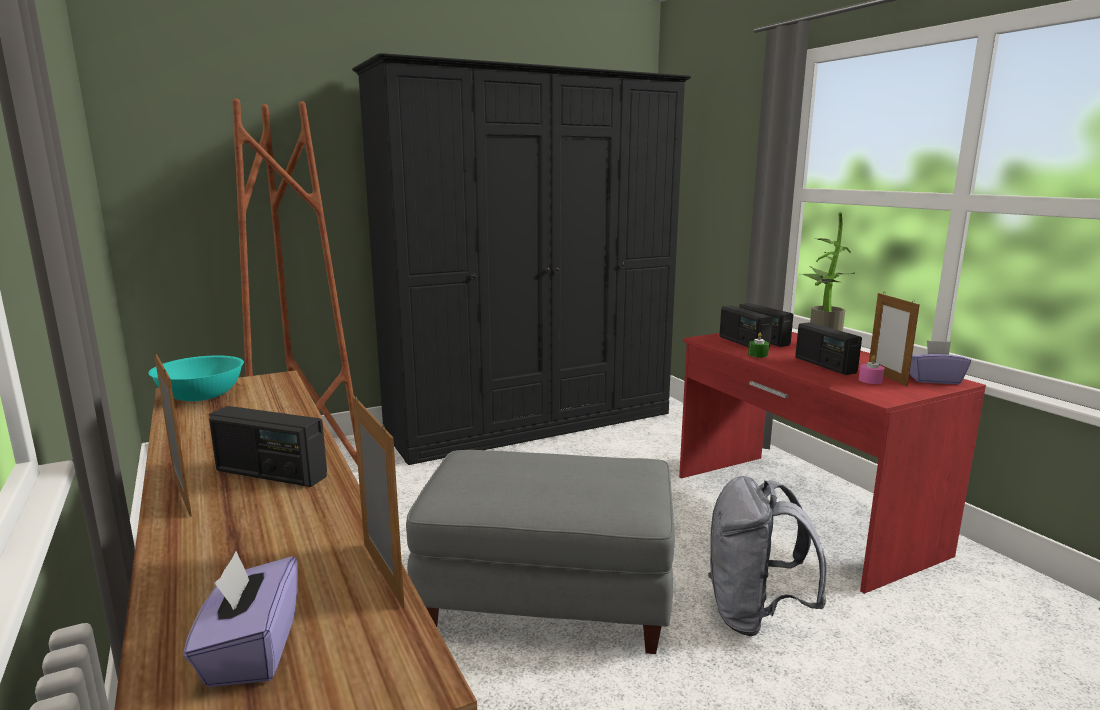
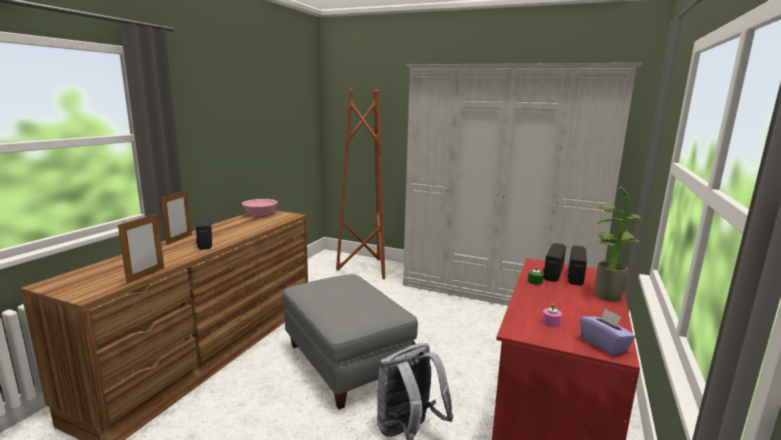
camera: 50 degrees right, 0 degrees up
(200, 396) = (260, 214): turquoise bowl -> pink bowl
(251, 651) = (95, 275): purple tissue box -> none
(532, 423) = (497, 291): black wardrobe -> white wardrobe
(824, 365) = (556, 303): radio -> none
(887, 377) = (573, 327): picture frame -> none

